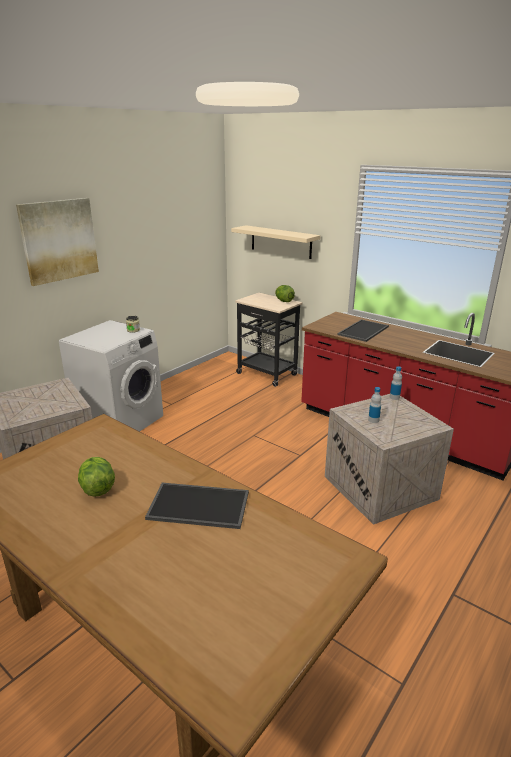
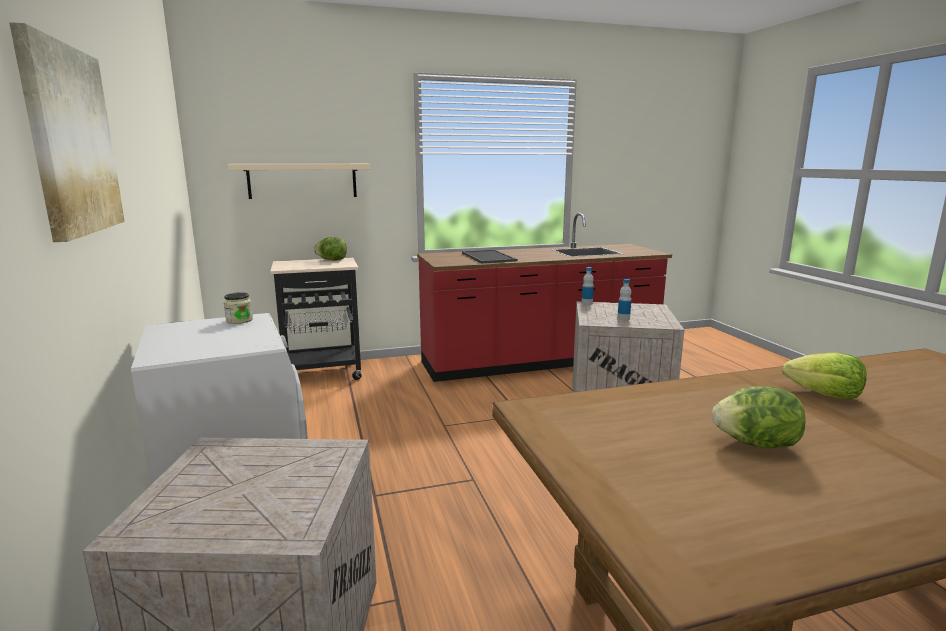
camera: 55 degrees left, 10 degrees down
(197, 506) = (824, 395): tray -> lettuce

